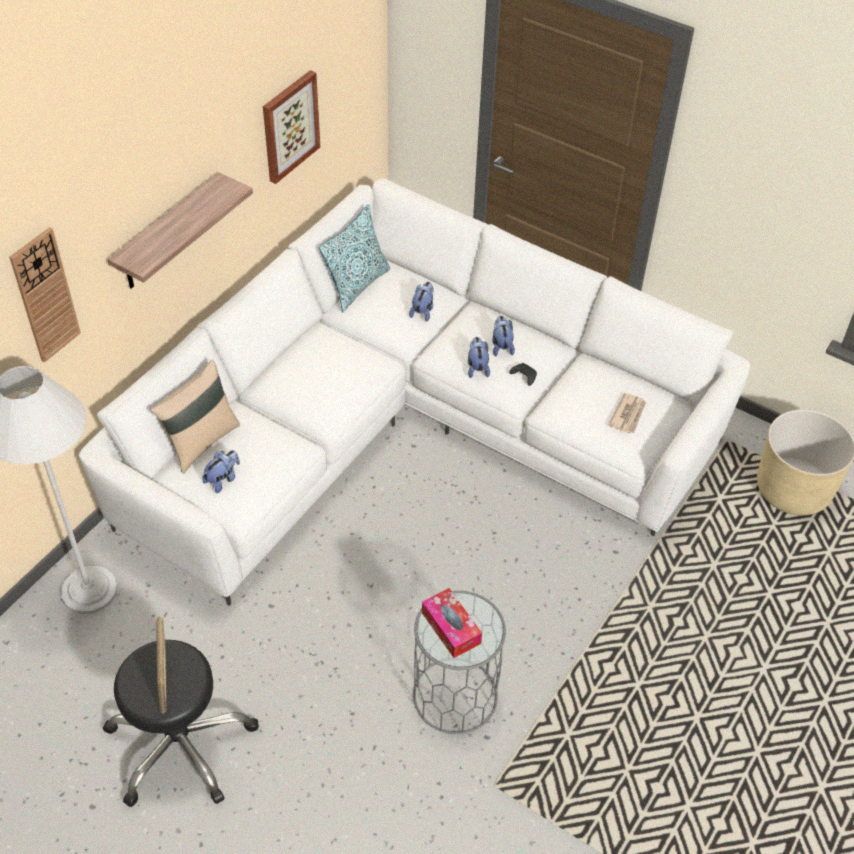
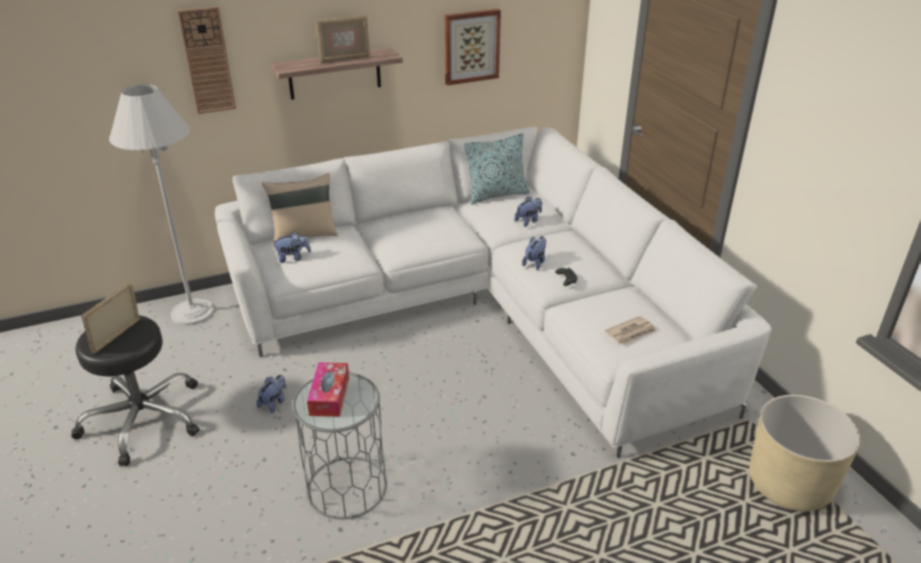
camera: 35 degrees right, 15 degrees down
(189, 217) = (344, 59): none -> picture frame
(501, 346) = (567, 257): plush toy -> plush toy (274, 403)

